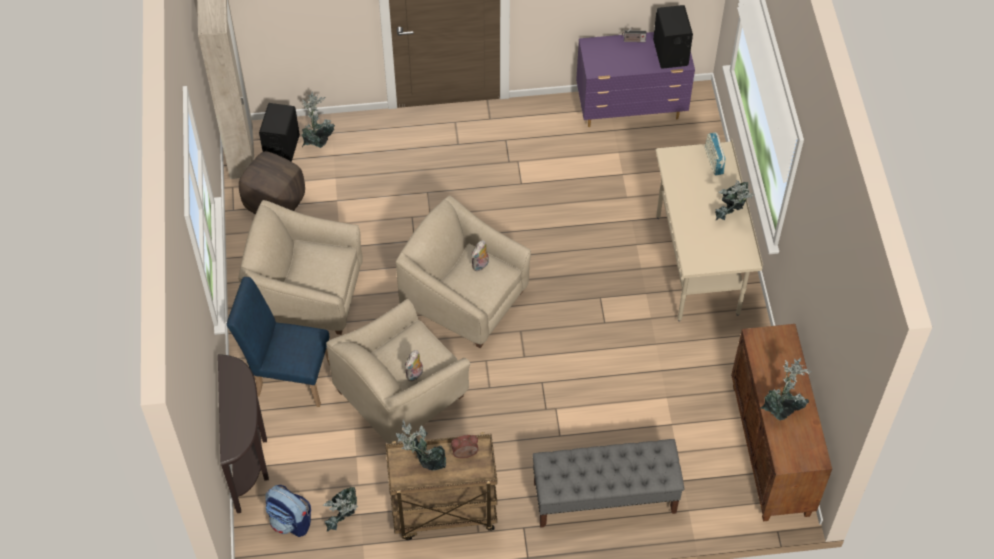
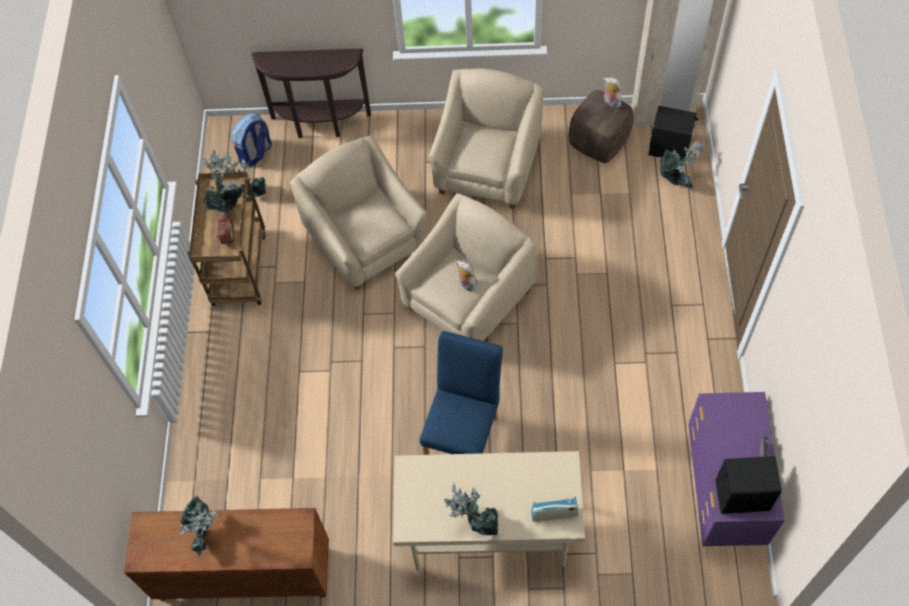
camera: 100 degrees right, 5 degrees up
(288, 377) = (400, 152): blue chair -> blue chair (464, 434)
(415, 375) = (346, 221): plush toy -> plush toy (610, 102)
(604, 497) = (224, 404): grey bench -> none

